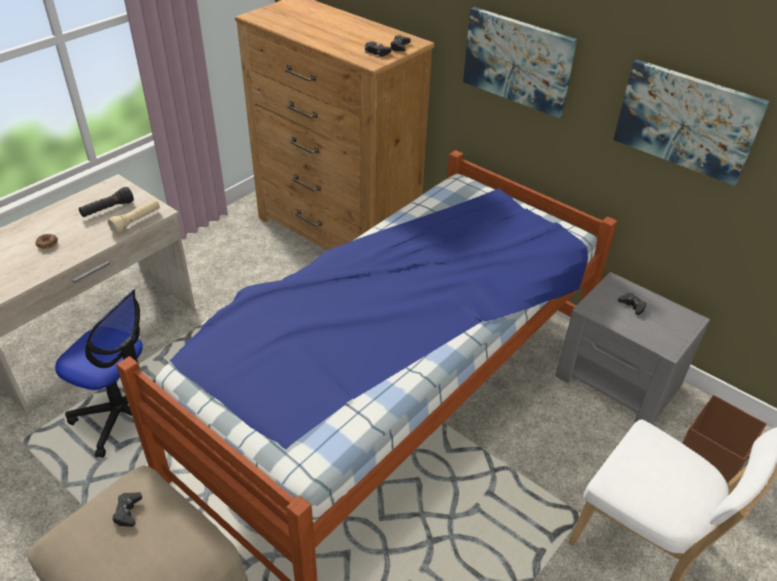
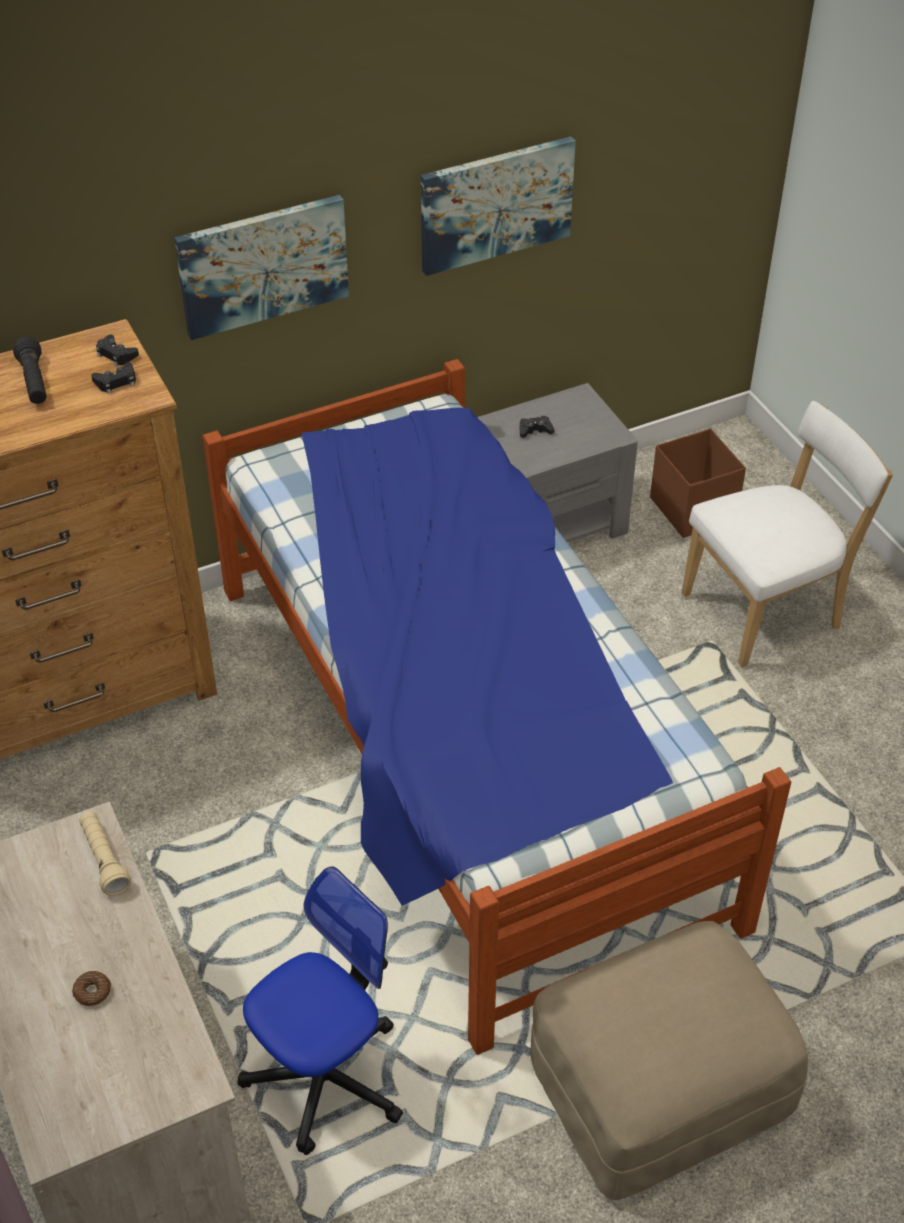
camera: 65 degrees left, 5 degrees up
(107, 209) = (41, 895): black flashlight -> black flashlight (34, 382)
(128, 512) = (633, 1004): black game controller -> none

